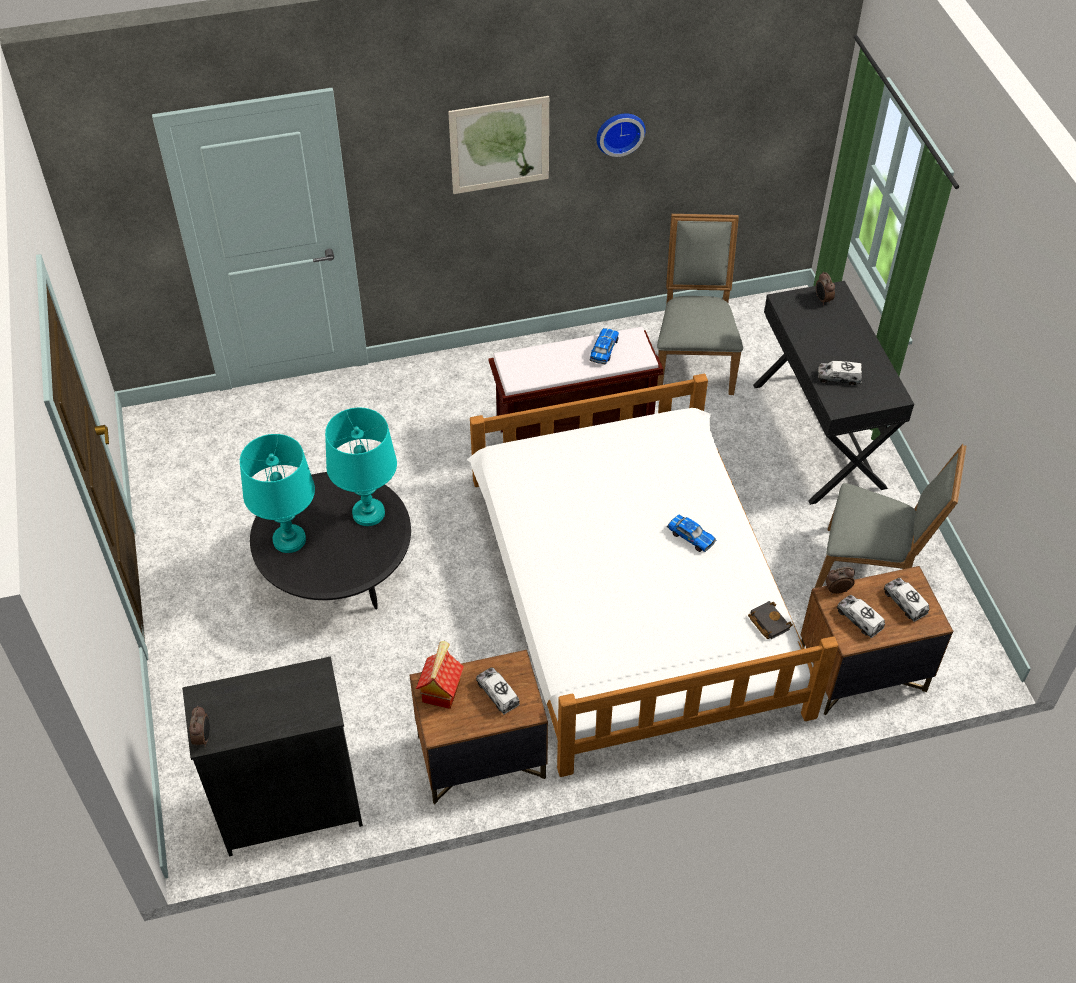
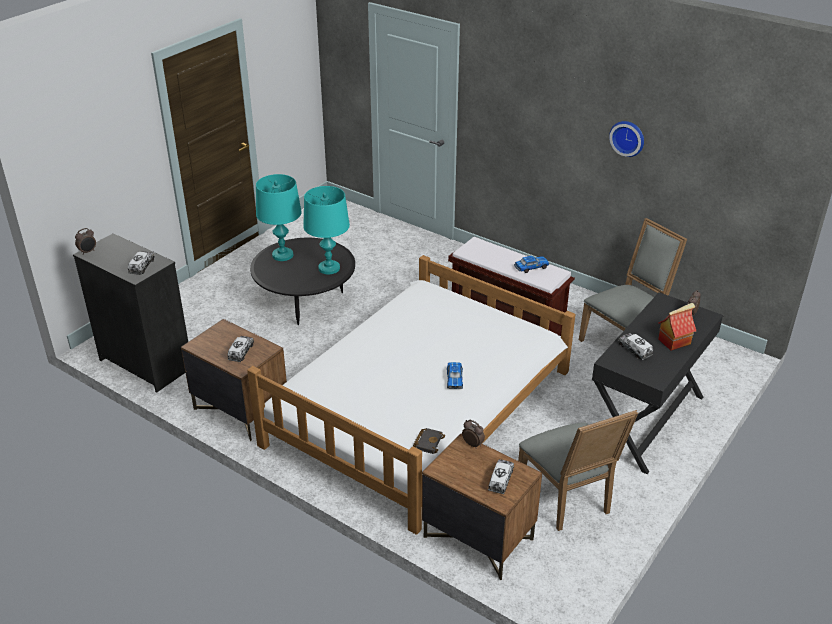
camera: 50 degrees right, 15 degrees down
(441, 690) = (223, 333): toy house -> toy house (674, 341)
(499, 145) = (548, 110): picture -> none
(859, 619) = (460, 465): toy truck -> toy truck (142, 266)

